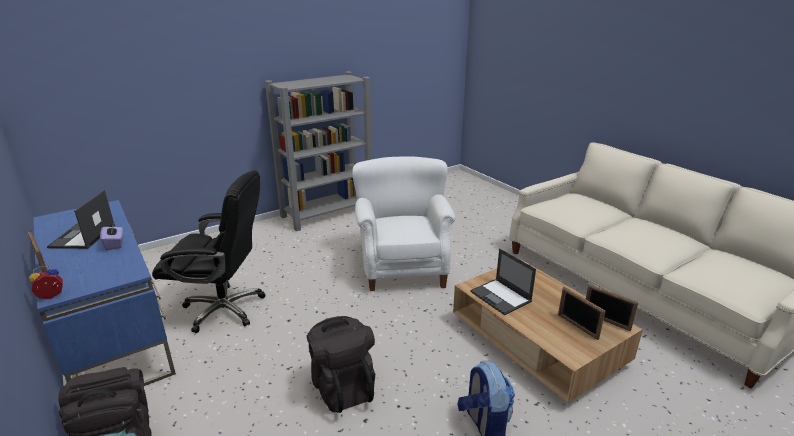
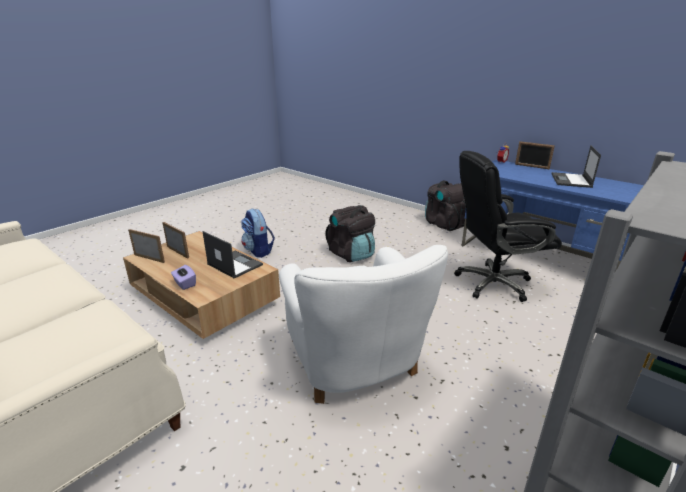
camera: 165 degrees right, 0 degrees up
(82, 236) = (571, 180): laptop -> laptop turned 150 degrees counterclockwise
(115, 244) = (535, 179): purple tissue box -> purple tissue box (185, 284)

